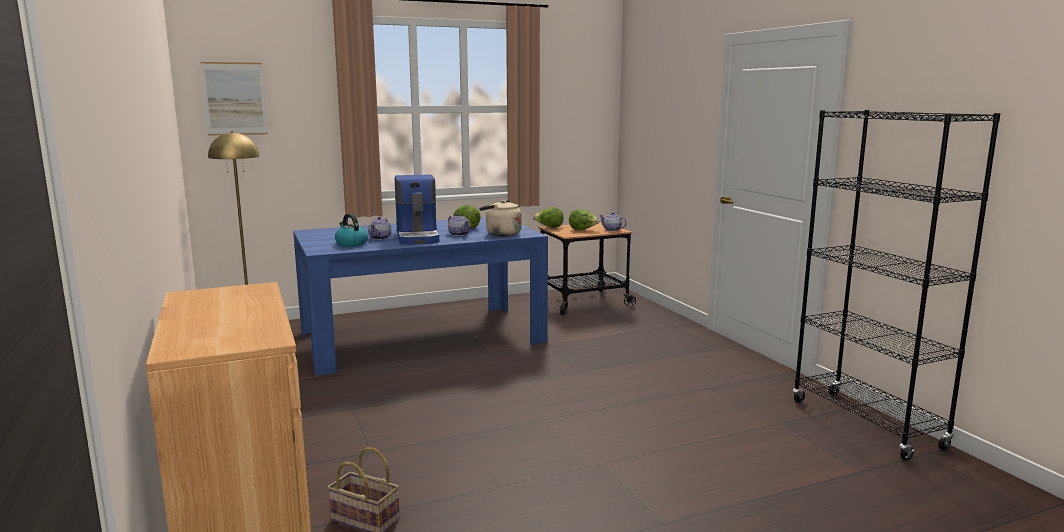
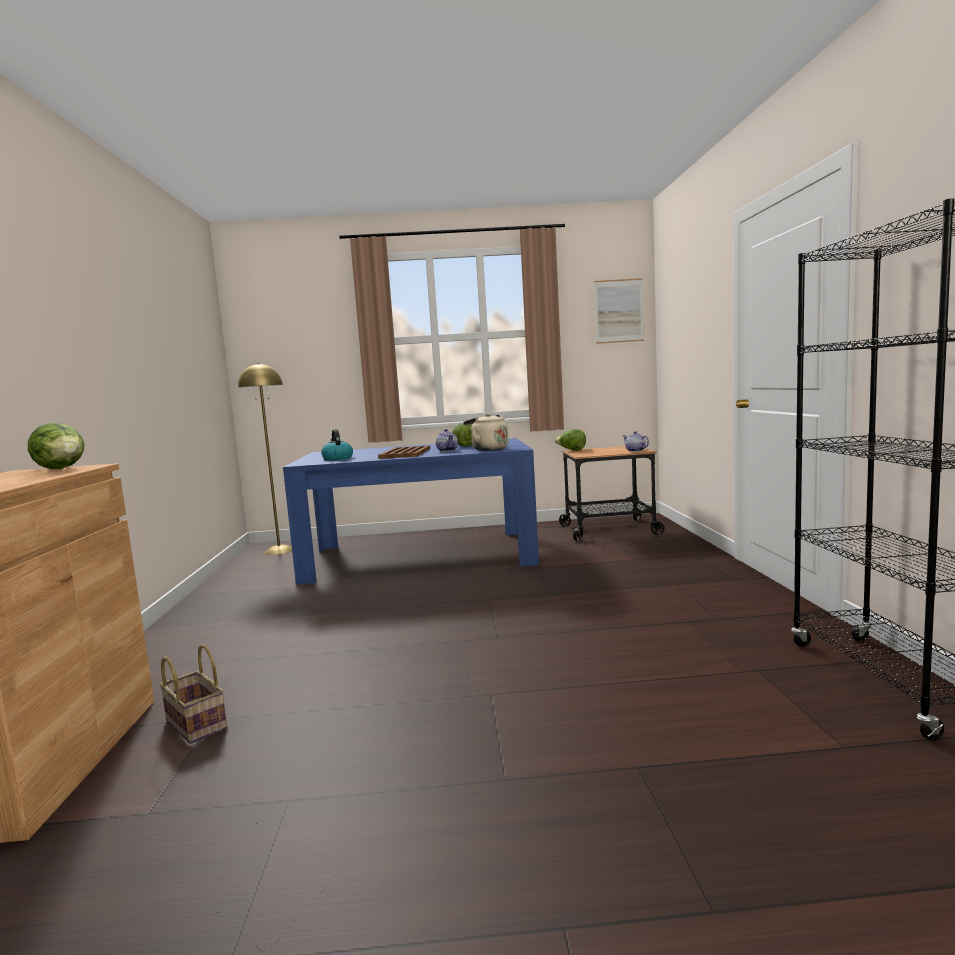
camera: 20 degrees right, 5 degrees down
(235, 99) = (272, 337): picture -> picture (619, 311)
(380, 238) = (371, 454): teapot -> none
(418, 237) = (406, 453): coffee machine -> brown tray
(582, 230) = (603, 451): lettuce -> lettuce (62, 469)

